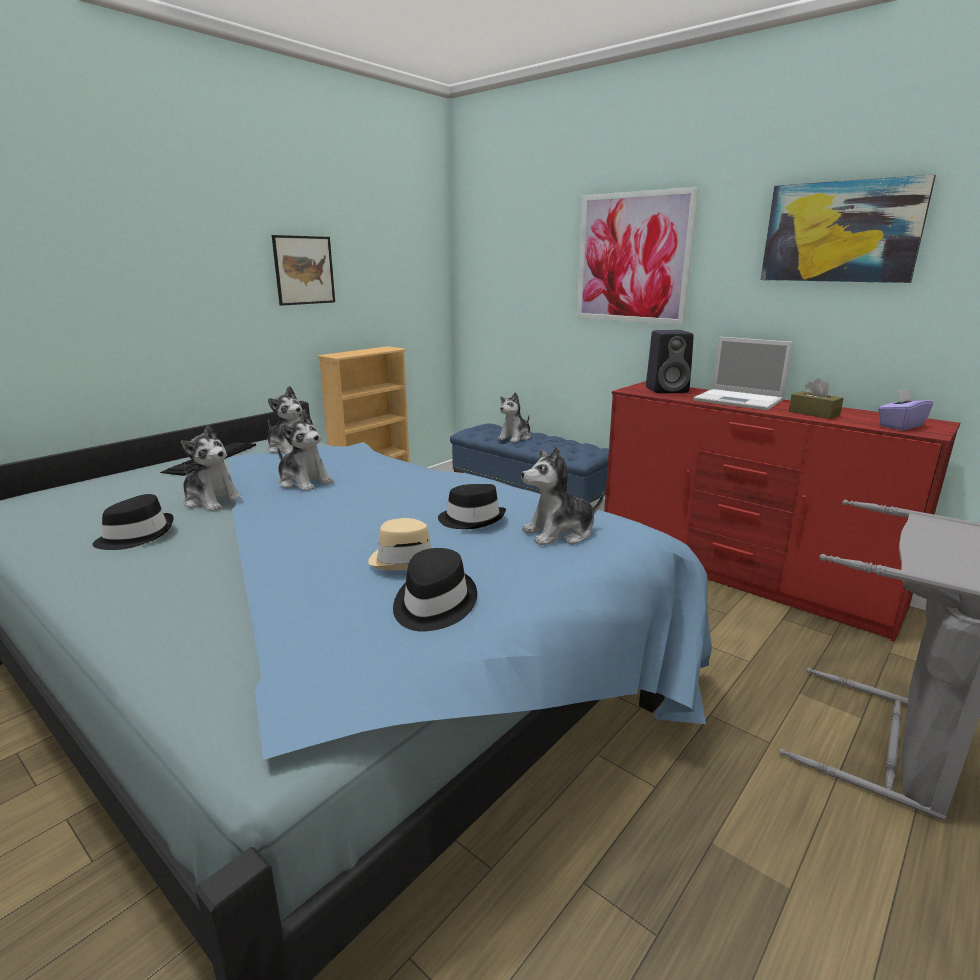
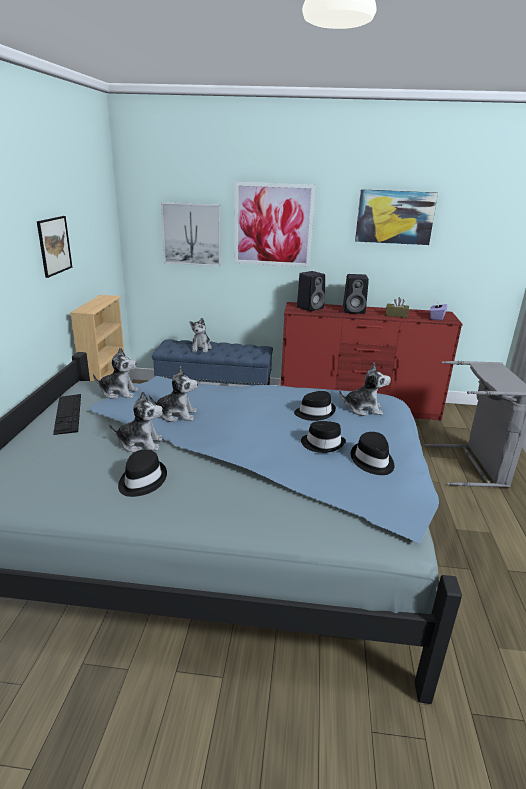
camera: 35 degrees left, 5 degrees up
(404, 559) = (323, 444): beige hat -> black hat
(528, 277) = (192, 234): none -> picture
(560, 533) = (363, 409): plush toy -> plush toy turned 120 degrees counterclockwise
(740, 400) = (354, 311): laptop -> black speaker

